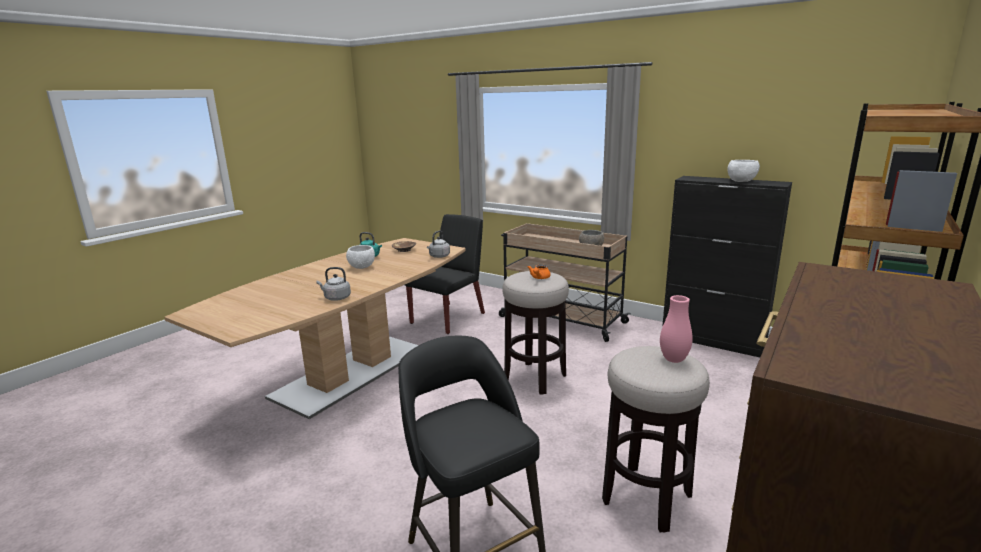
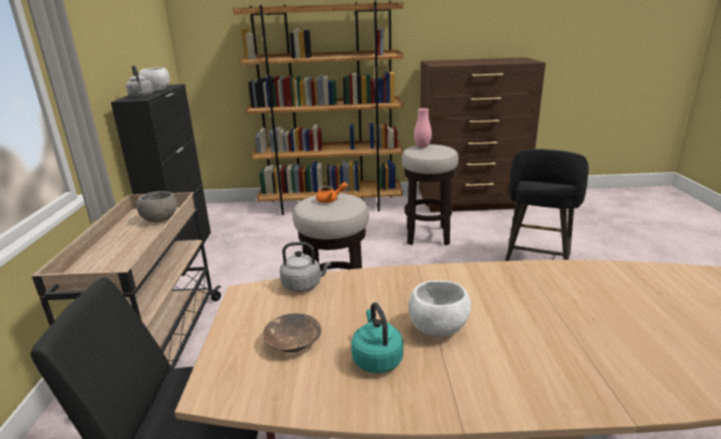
camera: 125 degrees left, 5 degrees up
(336, 298) = (551, 274): grey kettle -> grey kettle (141, 96)

